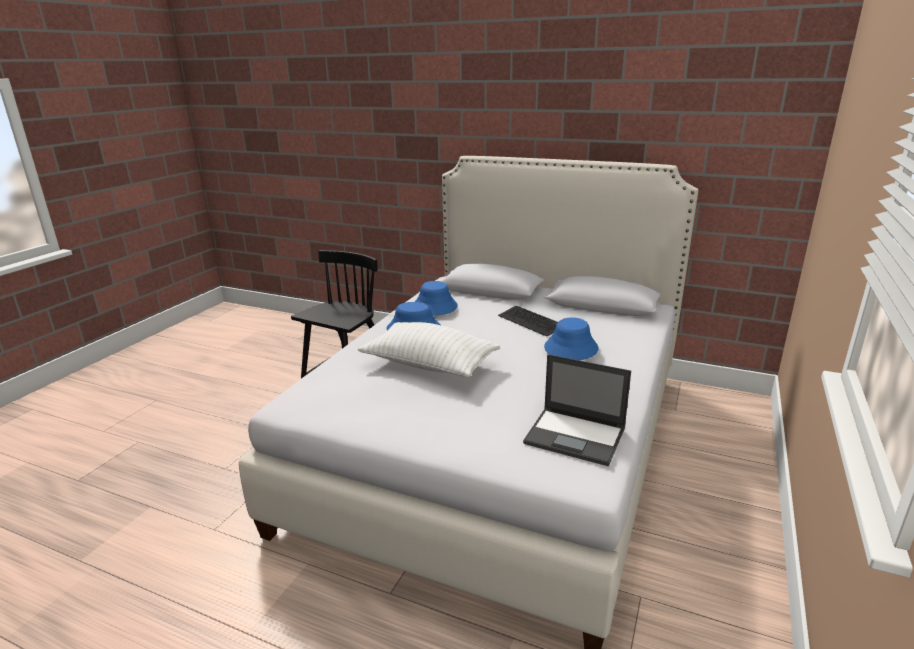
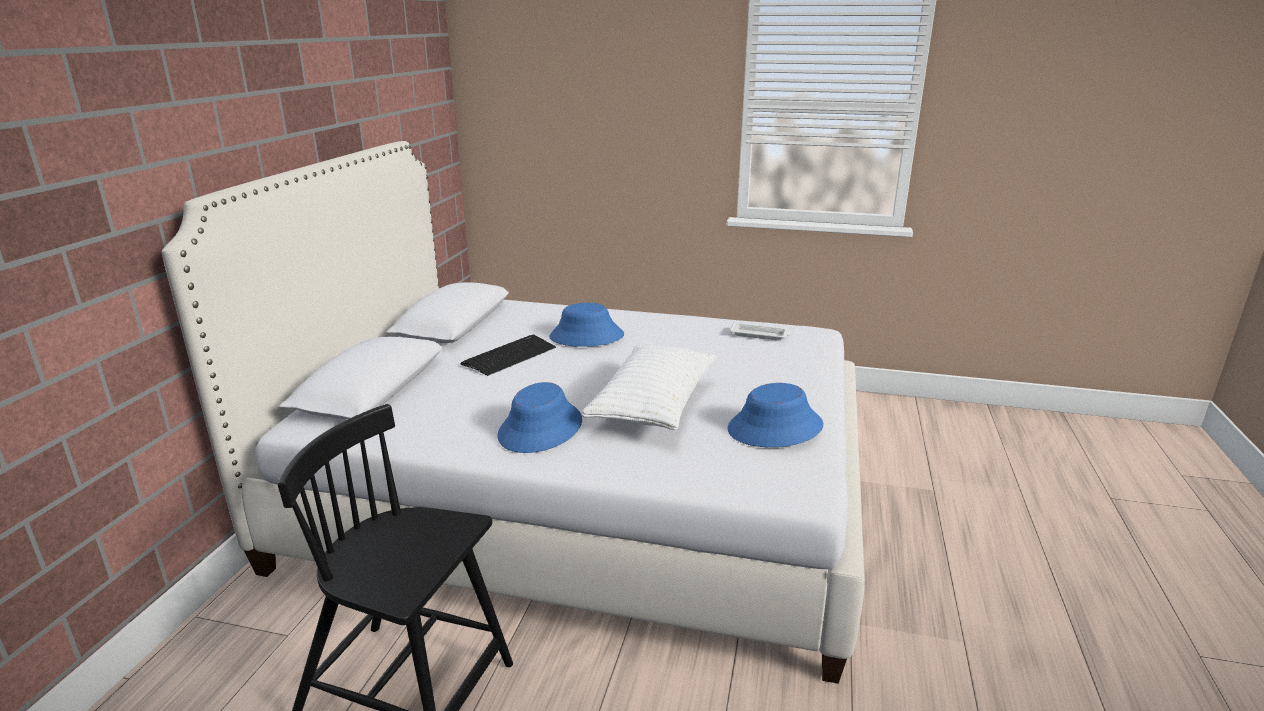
camera: 100 degrees left, 0 degrees up
(434, 307) = (443, 423): blue hat -> blue hat (775, 428)
(576, 436) = (760, 335): laptop -> white tray

